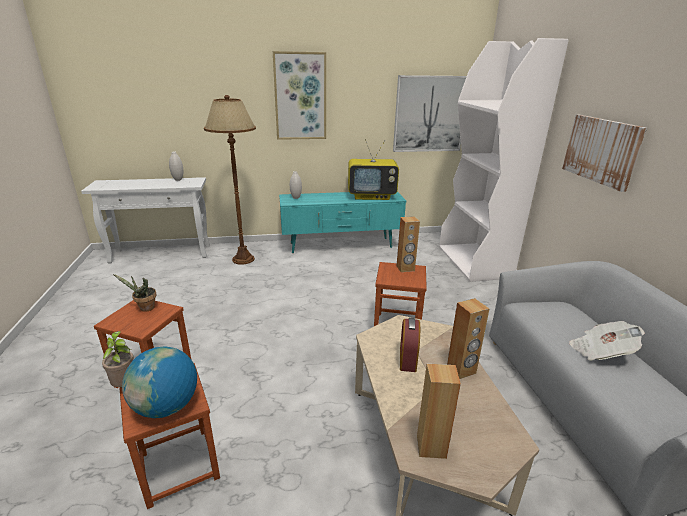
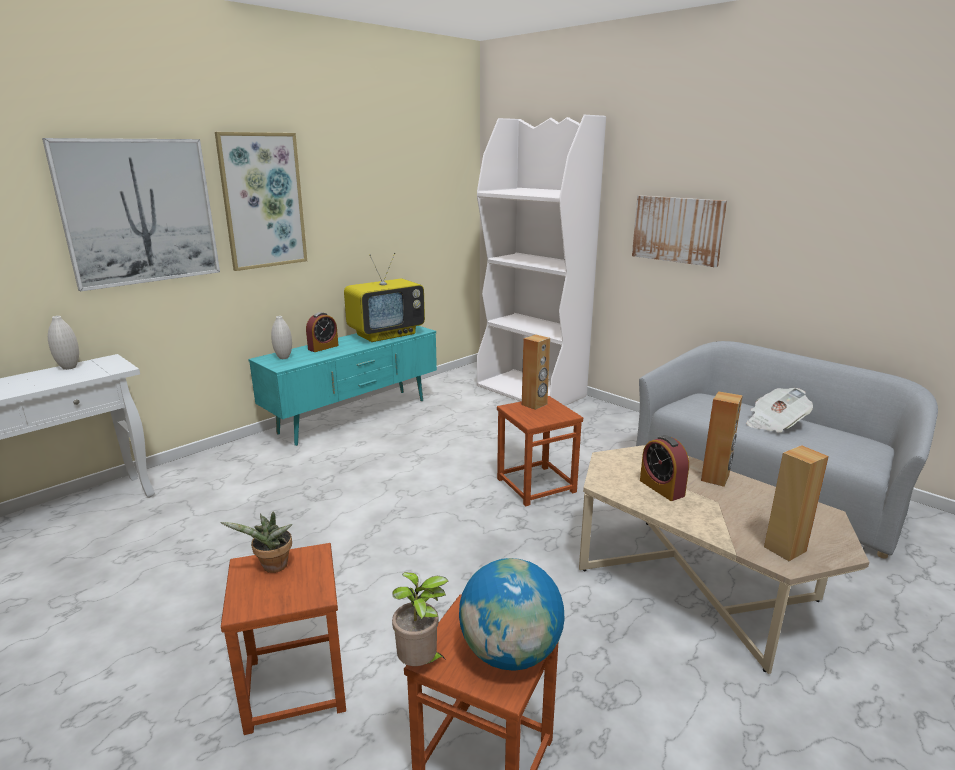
camera: 35 degrees left, 5 degrees down
(243, 259) = (226, 477): brown floor lamp -> none
(324, 196) = (323, 347): none -> alarm clock
(429, 114) = (428, 213): picture -> picture (139, 212)

